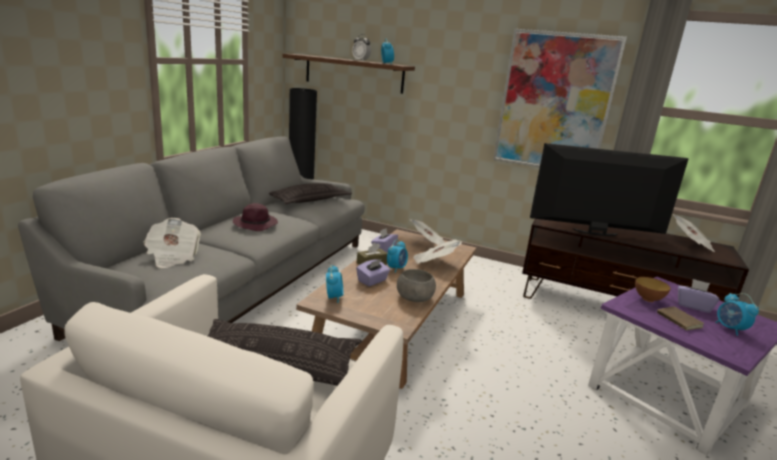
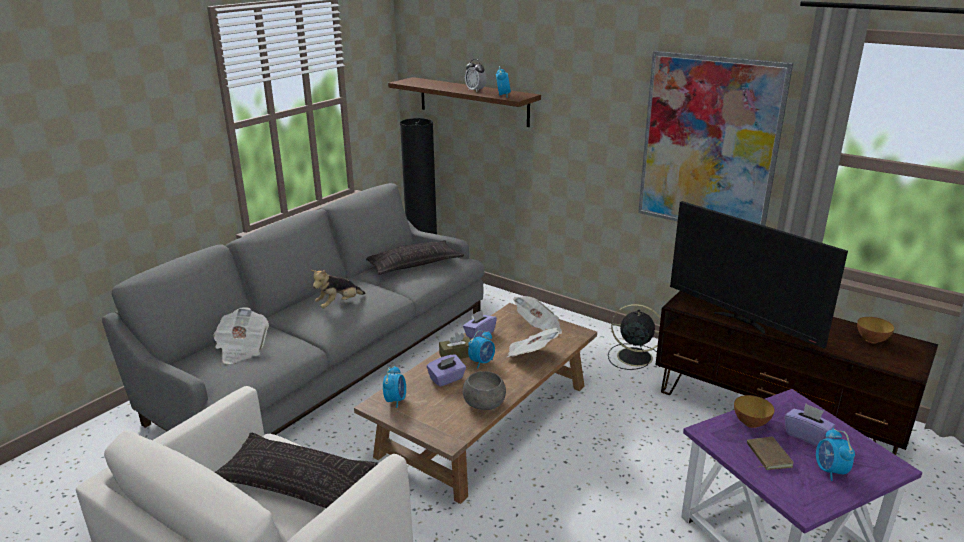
camera: 15 degrees right, 5 degrees up
(256, 224) = (338, 304): purple hat -> plush toy
(490, 274) = (633, 356): none -> black fan
(596, 233) = (742, 321): television -> television turned 150 degrees counterclockwise
(690, 244) = (871, 340): newspaper -> bowl

